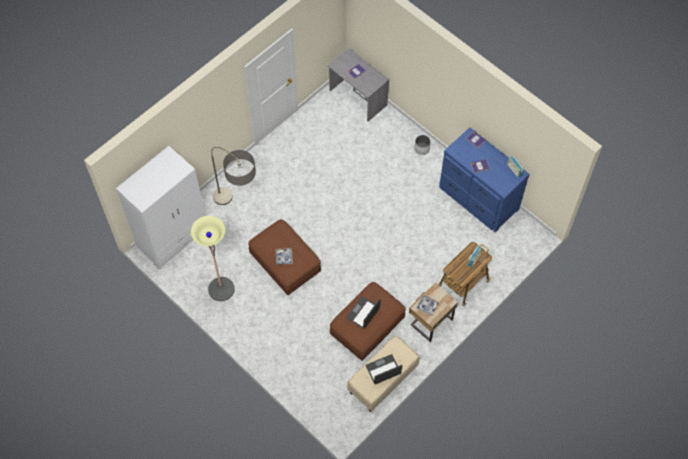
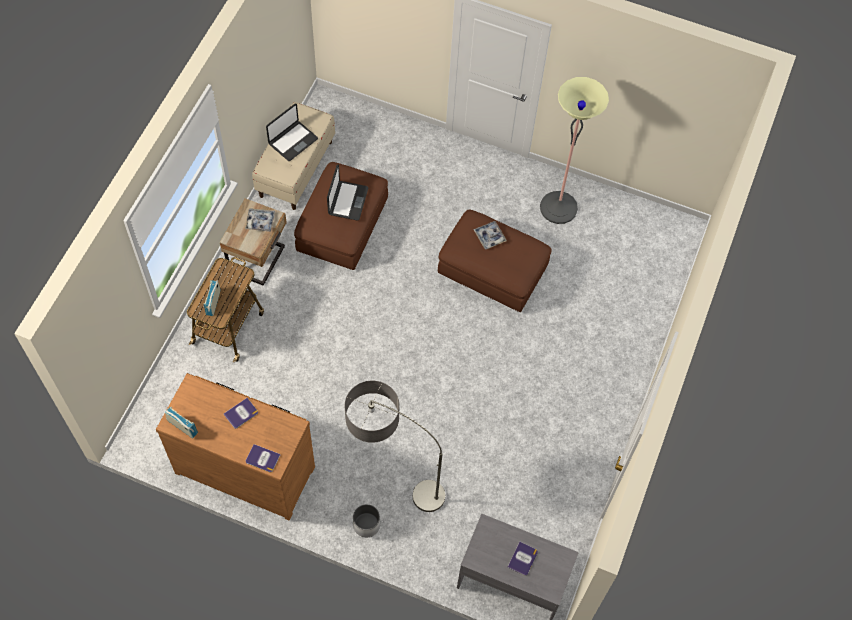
camera: 155 degrees right, 0 degrees up
(173, 238) = (662, 251): white wardrobe -> none
(239, 210) = (596, 320): floor lamp -> floor lamp (391, 482)
(478, 199) = (246, 467): blue dresser -> brown dresser

